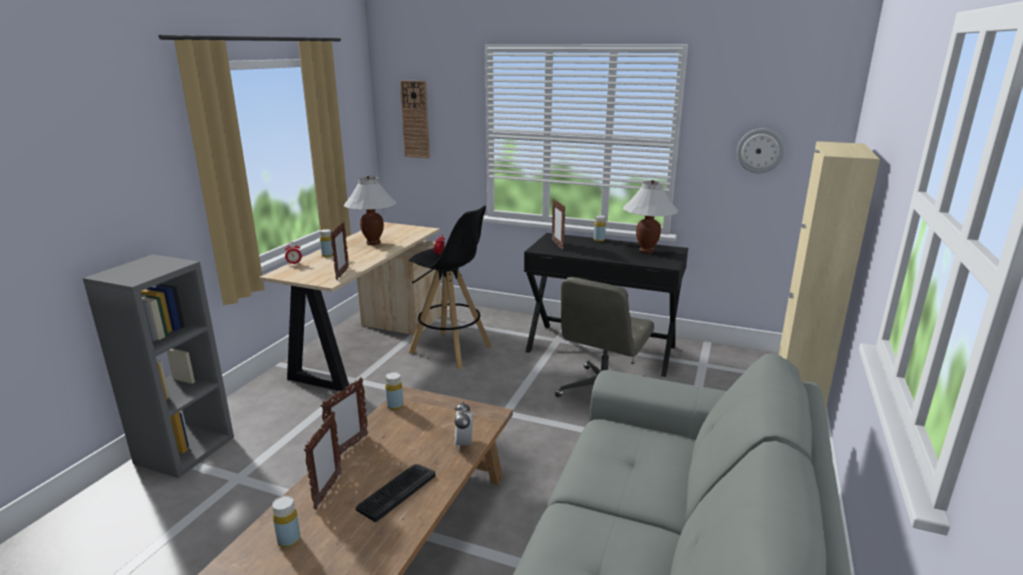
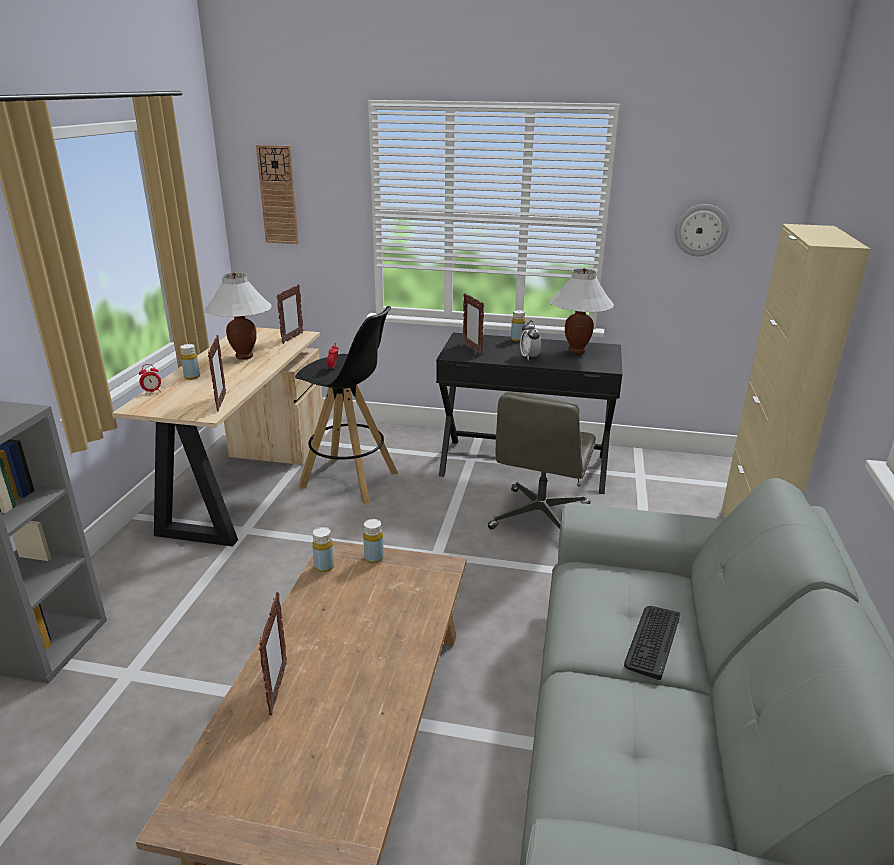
camera: 10 degrees left, 5 degrees up
(289, 540) = (251, 761): yellow bottle -> yellow bottle (374, 558)
(348, 448) = (285, 628): picture frame -> picture frame (292, 338)
(396, 491) = (363, 679): keyboard -> keyboard (652, 641)
(464, 444) = (424, 608): alarm clock -> alarm clock (529, 357)

